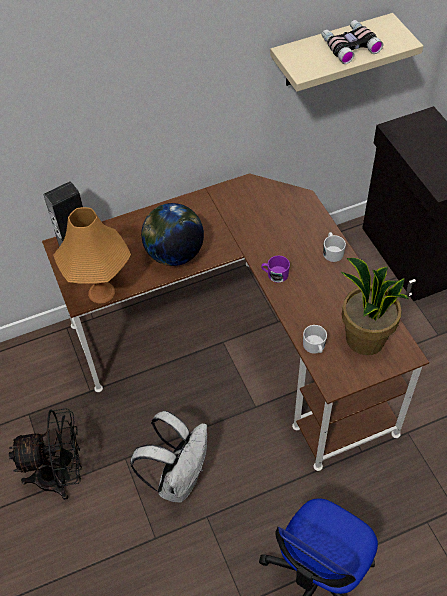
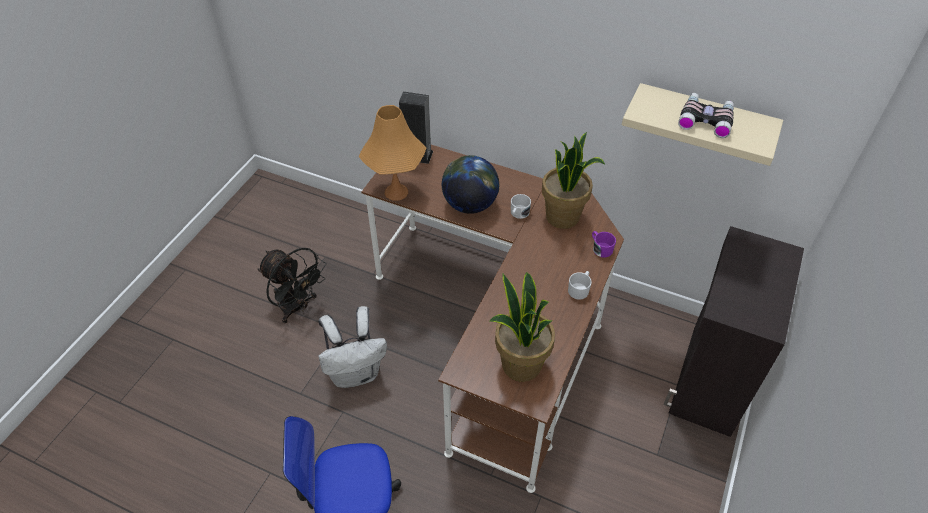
camera: 45 degrees right, 5 degrees down
(253, 207) = (563, 217): none -> potted plant
(275, 274) = (517, 270): purple mug -> purple mug (600, 248)
(315, 347) = (479, 338): white mug -> white mug (518, 213)

